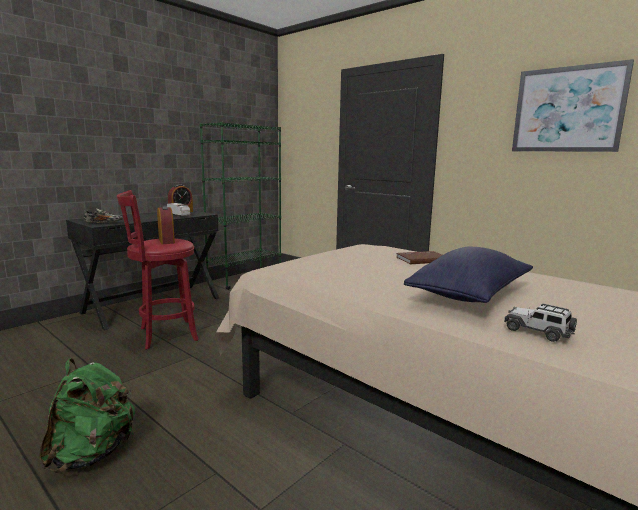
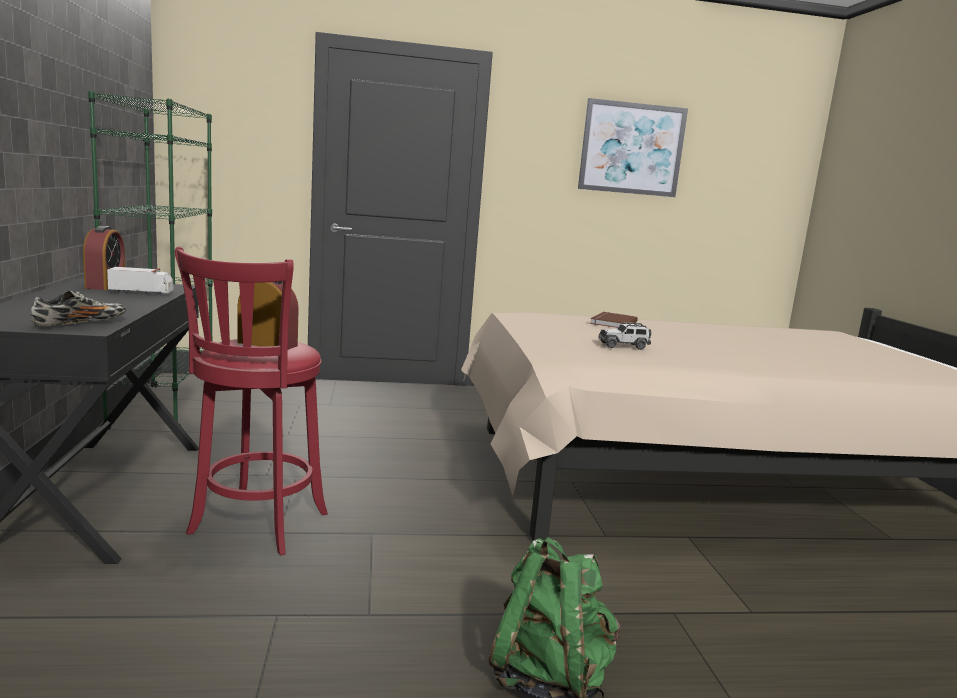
camera: 50 degrees left, 0 degrees up
(470, 295) = (749, 348): blue pillow -> none
(537, 332) = (848, 365): toy car -> toy car (623, 346)

